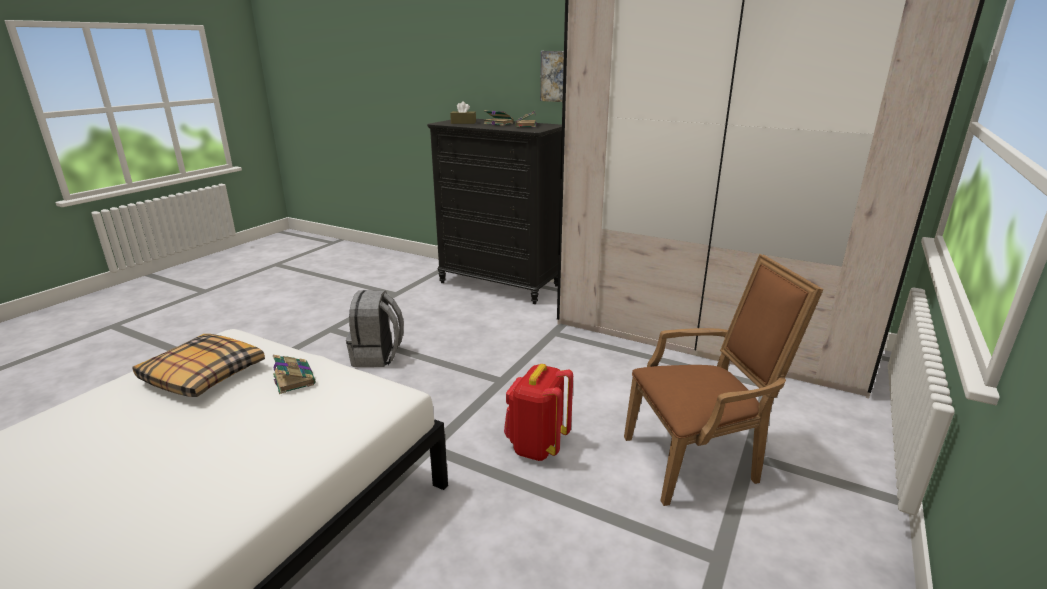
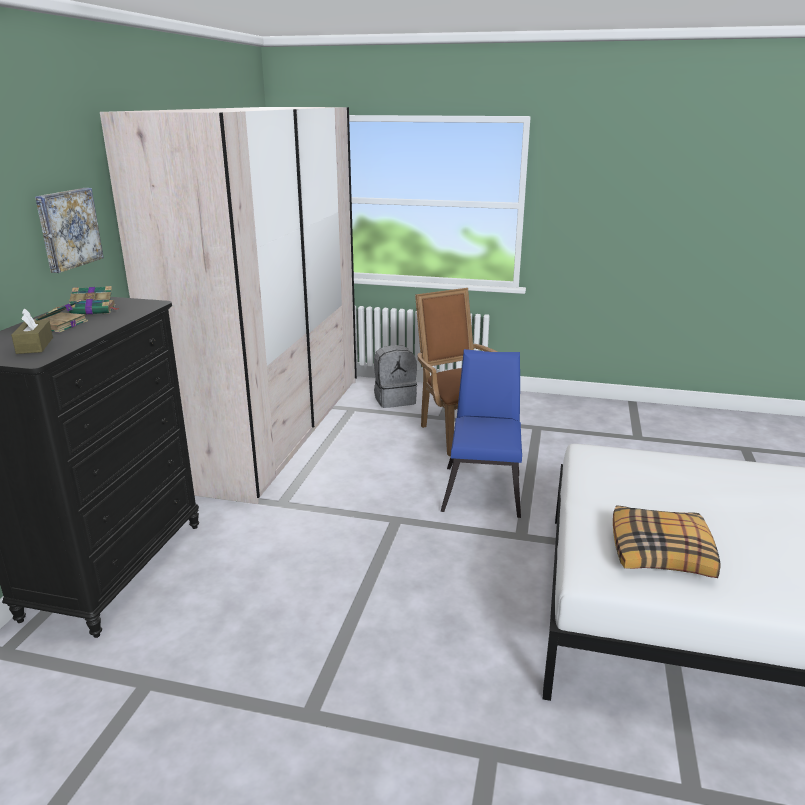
camera: 105 degrees left, 0 degrees up
(294, 379) = (615, 498): book -> none
(377, 356) = (379, 624): grey backpack -> grey backpack (395, 400)
(537, 446) = (483, 488): red backpack -> blue chair

